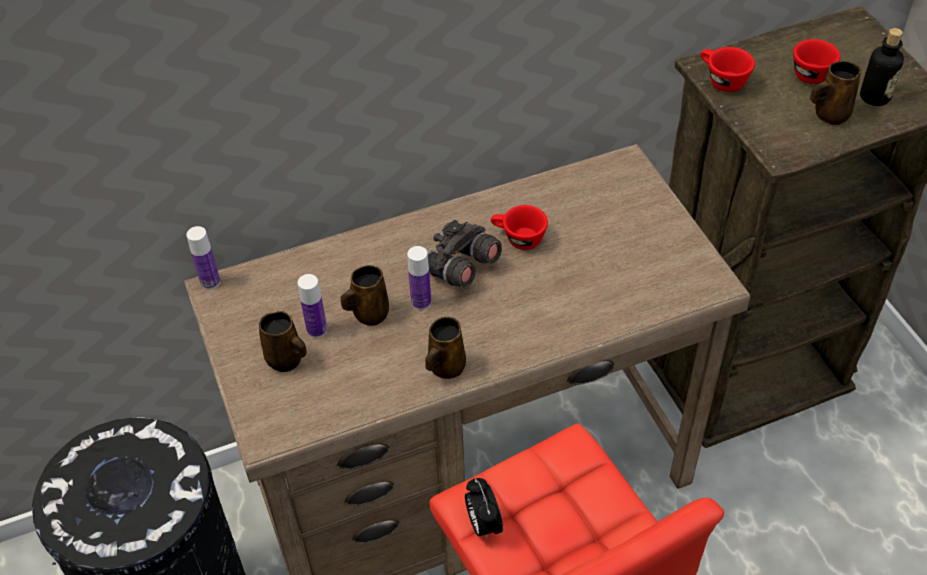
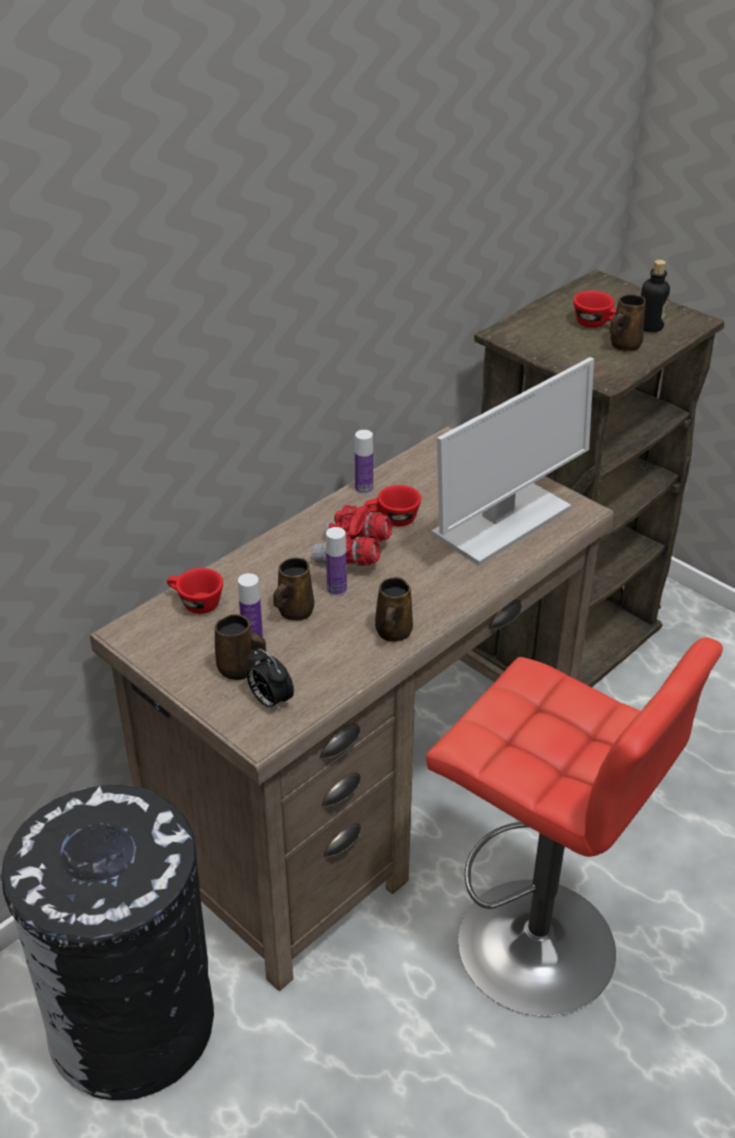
camera: 25 degrees left, 10 degrees down
(210, 282) = (119, 628): bottle -> bottle (364, 489)
(457, 268) = (353, 555): grey binoculars -> red binoculars
(483, 524) = (491, 754): alarm clock -> alarm clock (270, 701)
(623, 274) = (501, 523): none -> monitor
(721, 81) = (522, 340): red cup -> red cup (195, 603)

